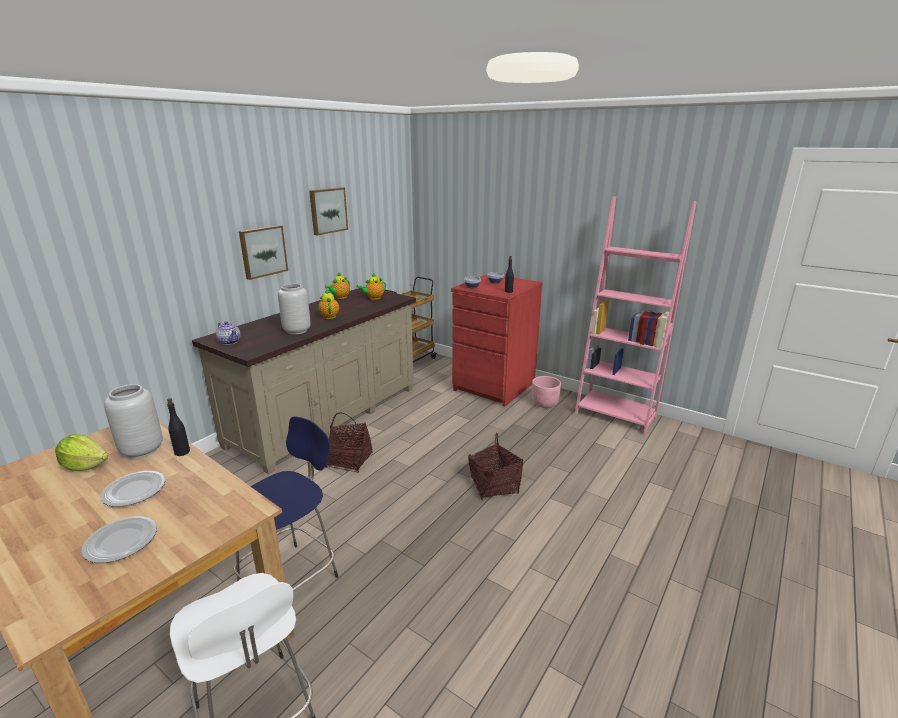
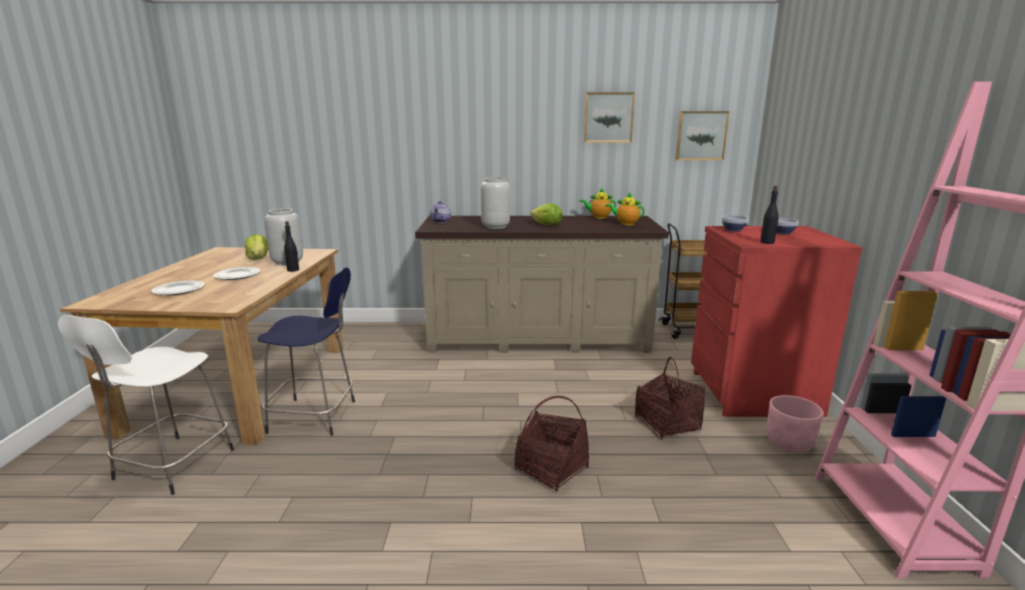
camera: 55 degrees right, 5 degrees down
(262, 251) = (516, 149): picture -> picture (700, 135)
(329, 316) = (547, 225): teapot -> lettuce
(349, 460) = (488, 374): basket -> basket (667, 423)

